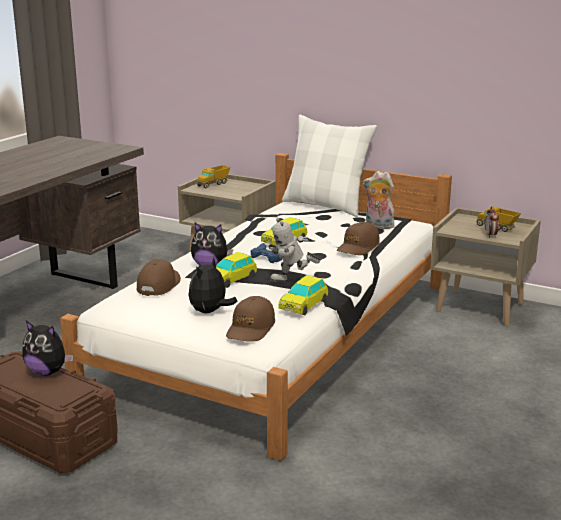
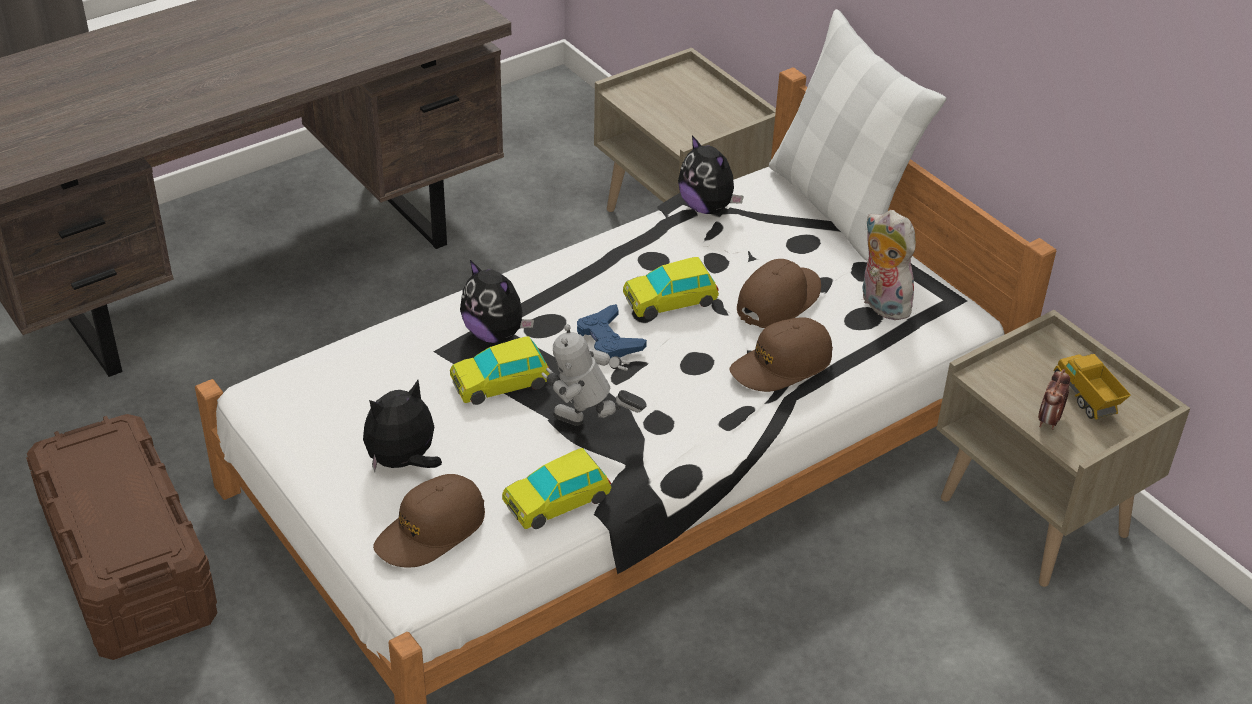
camera: 25 degrees right, 20 degrees up
(48, 372) = (138, 483): plush toy -> plush toy (707, 207)
(159, 285) = (378, 360): brown cap -> brown cap (778, 301)
(213, 184) = (670, 87): toy truck -> none

